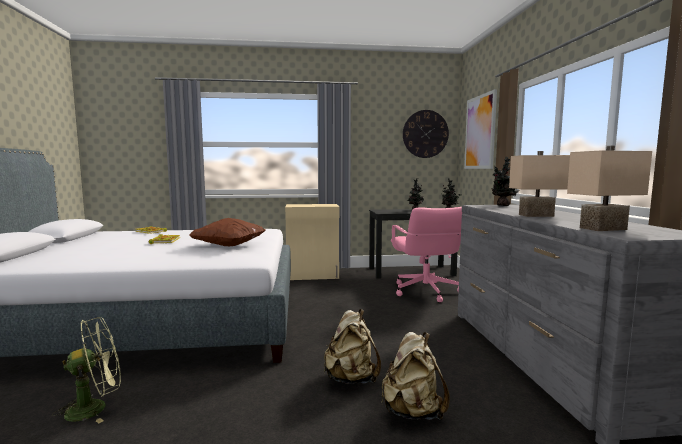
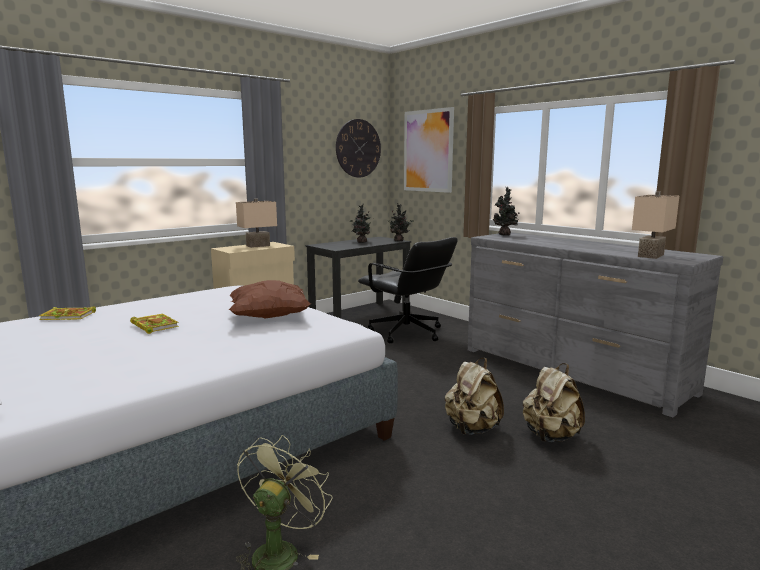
camera: 35 degrees left, 5 degrees up
(425, 291) = (407, 333): pink office chair -> black office chair
(536, 215) = (571, 246): beige table lamp -> beige table lamp (258, 246)

